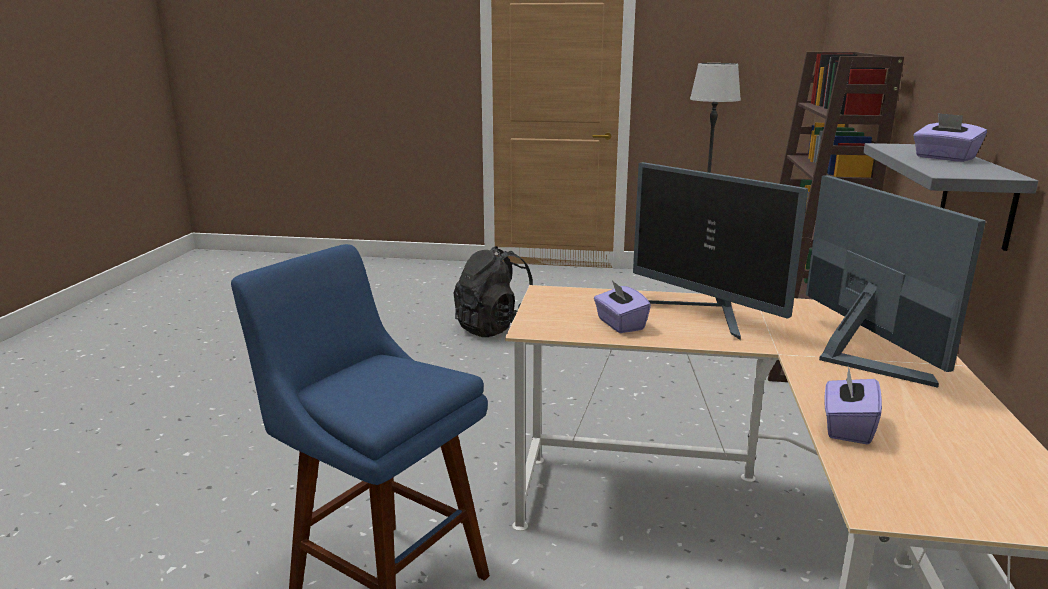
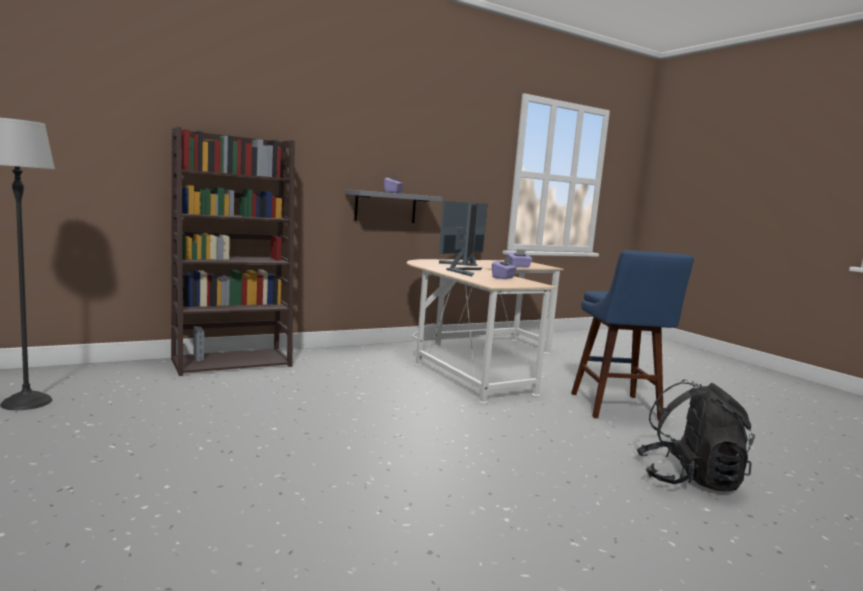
camera: 130 degrees left, 10 degrees down
(495, 328) = (288, 470): black backpack -> black backpack (689, 479)

